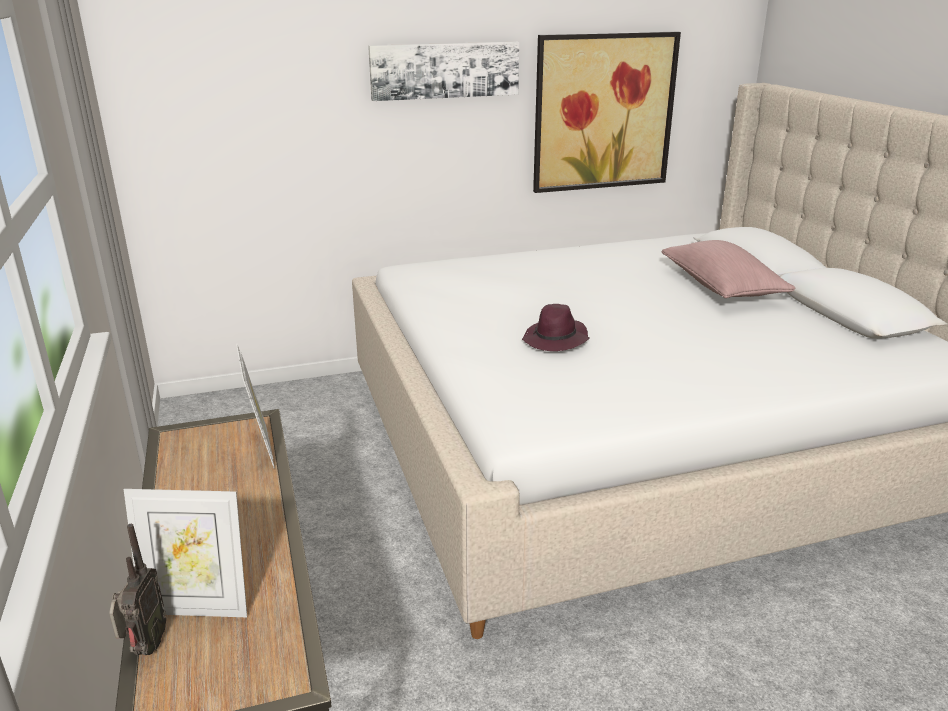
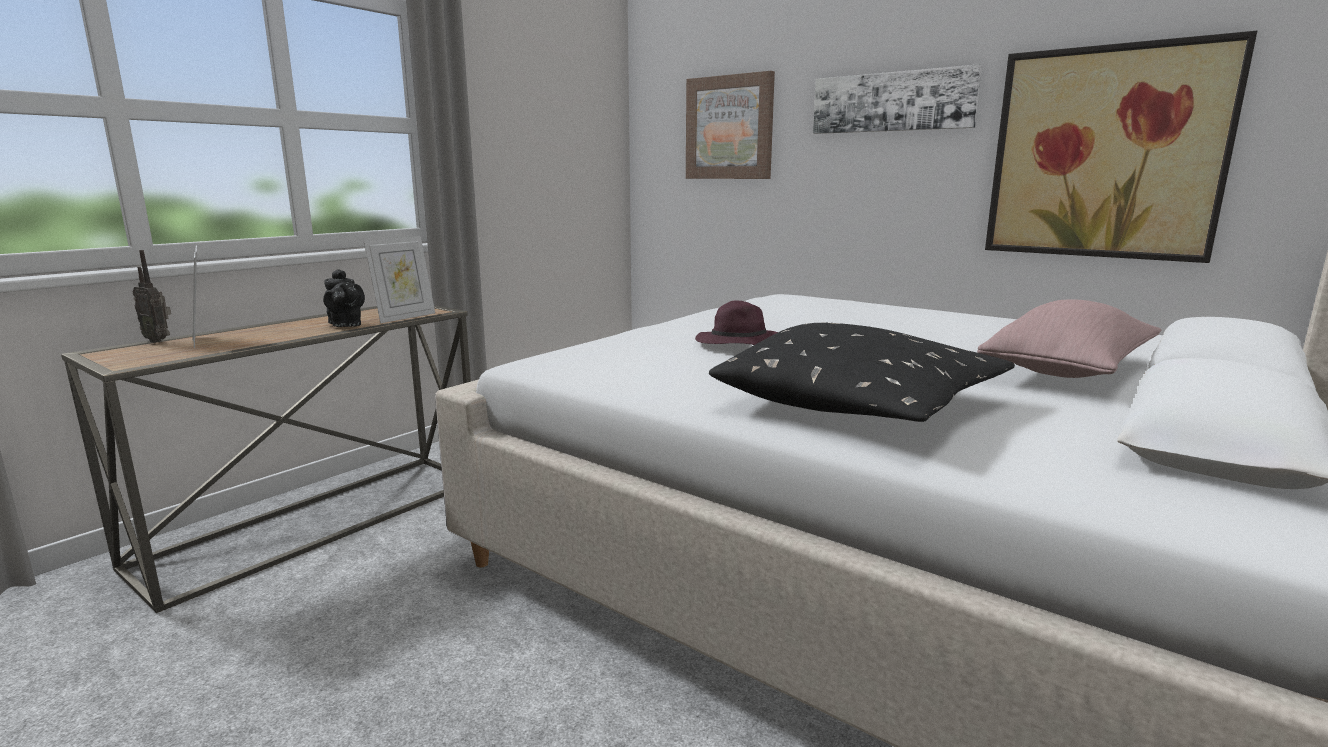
camera: 55 degrees right, 10 degrees down
(145, 648) = (159, 340): radio -> radio turned 60 degrees clockwise
(251, 491) = (346, 325): none -> black teapot
(263, 95) = (729, 128): none -> picture
(741, 359) = (862, 404): none -> black pillow

